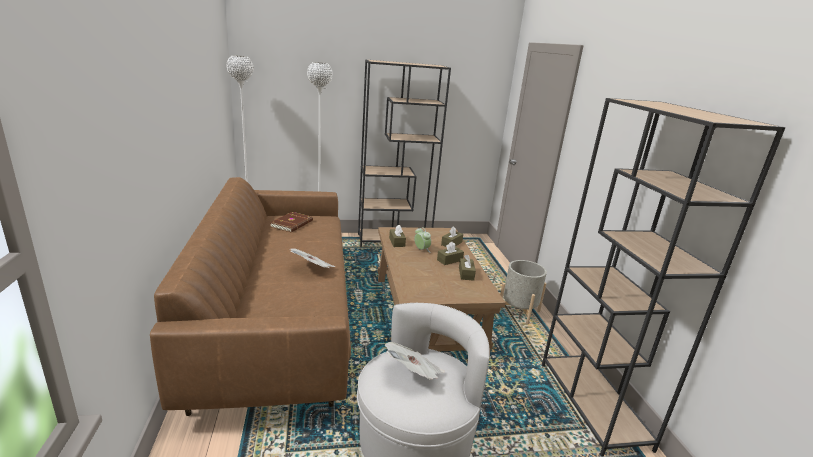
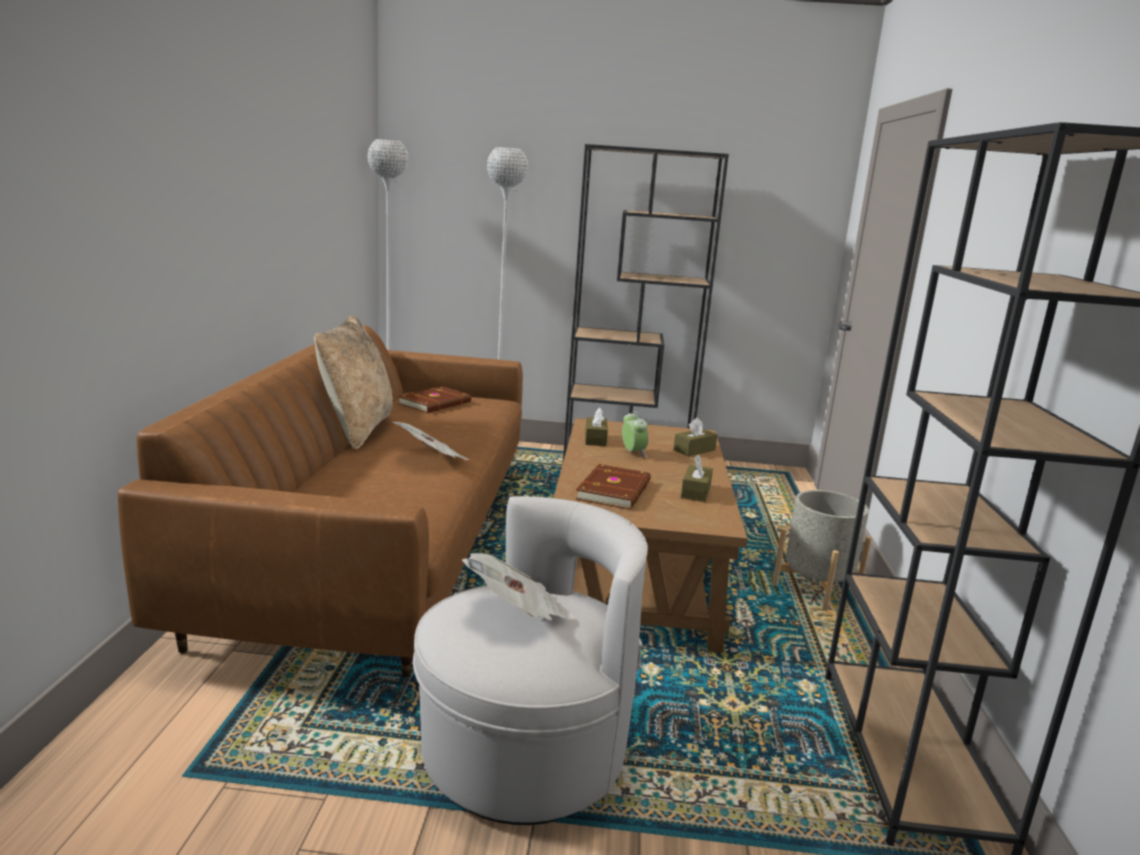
camera: 15 degrees right, 5 degrees down
(256, 251) = (357, 431): none -> beige pillow
(425, 279) = (615, 491): none -> brown book
(449, 260) = (676, 471): brown tissue box -> none

